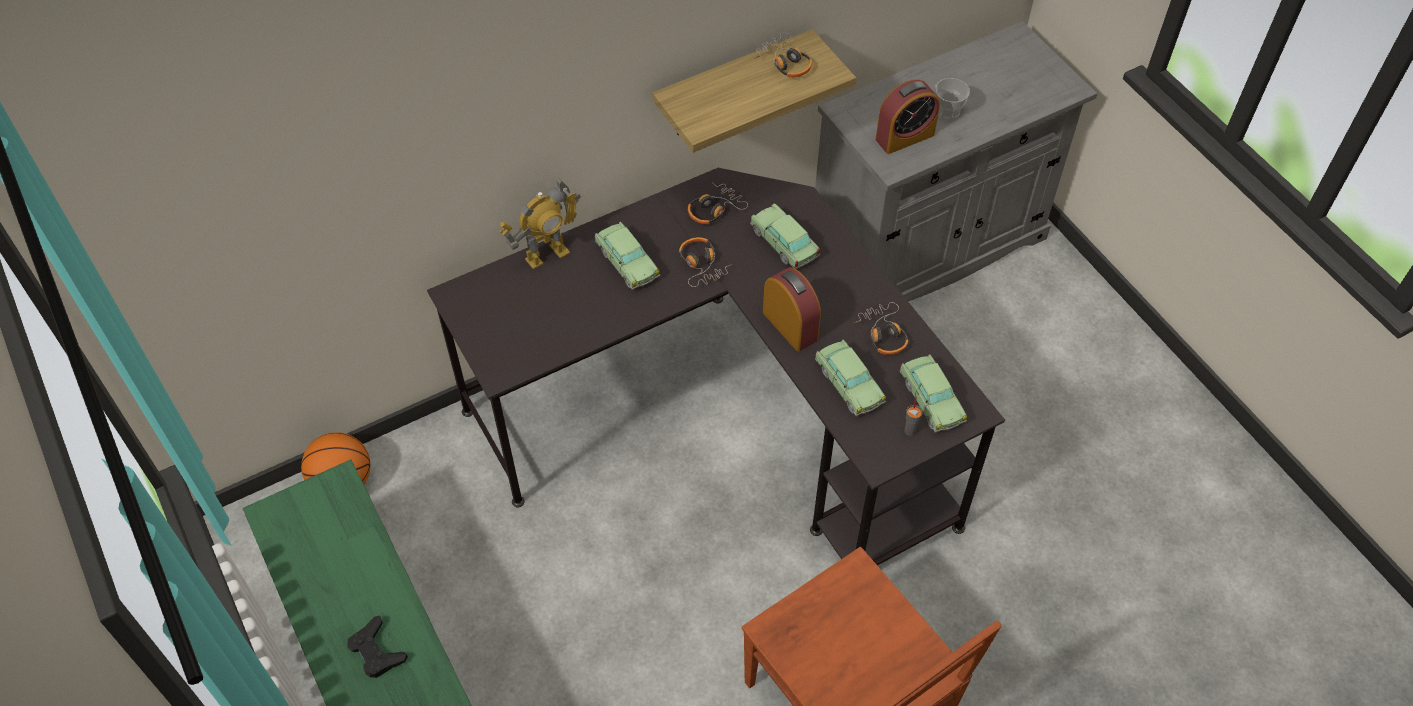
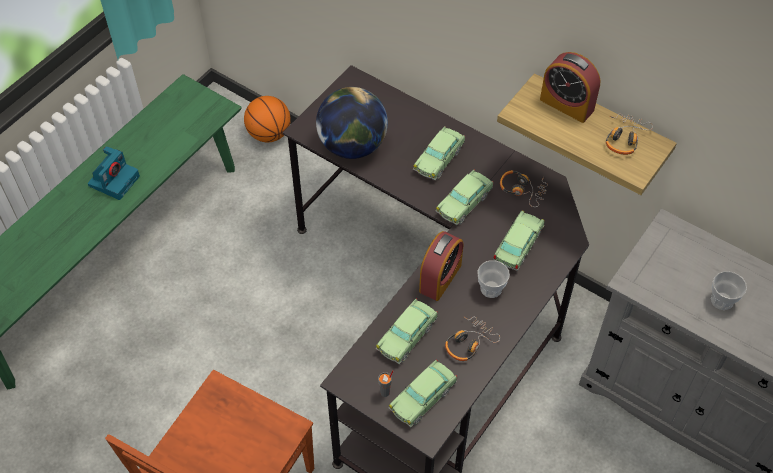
camera: 65 degrees right, 0 degrees up
(376, 651) = (114, 180): black game controller -> camera
(547, 255) = (417, 112): toy robot -> none
(557, 335) = (352, 146): none -> globe
(702, 265) = (464, 203): headphones -> toy car
(826, 288) = (491, 289): none -> cup
(904, 137) = (669, 279): alarm clock -> alarm clock (567, 104)

